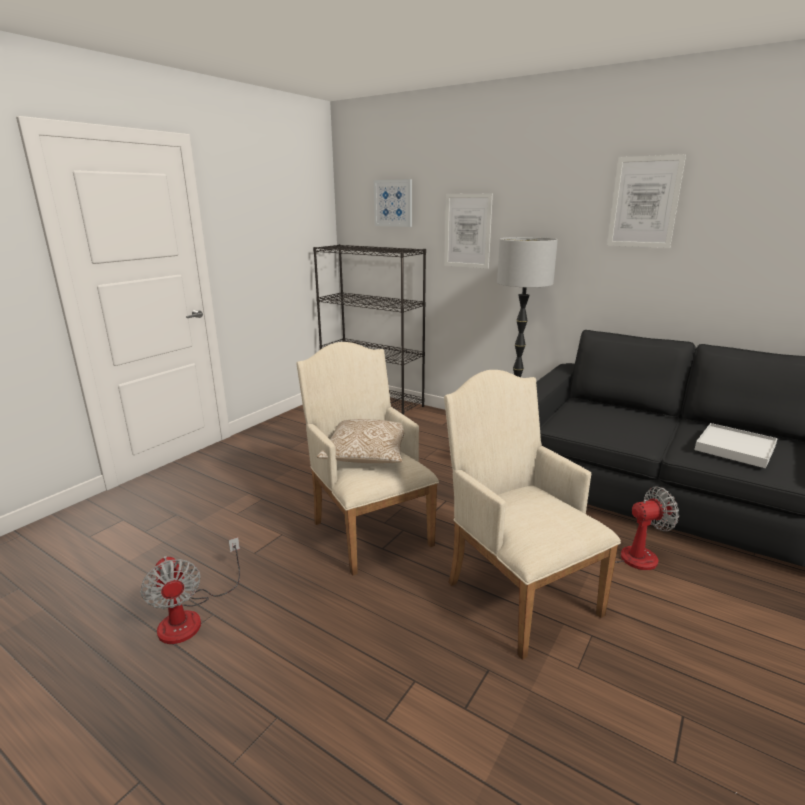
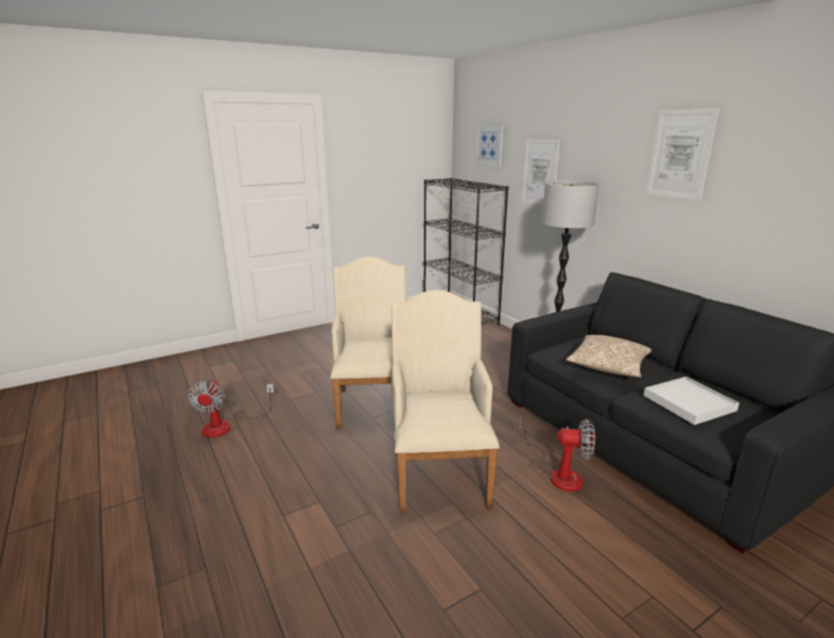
camera: 25 degrees right, 0 degrees up
(366, 456) = (368, 345): pillow -> pillow (607, 367)

